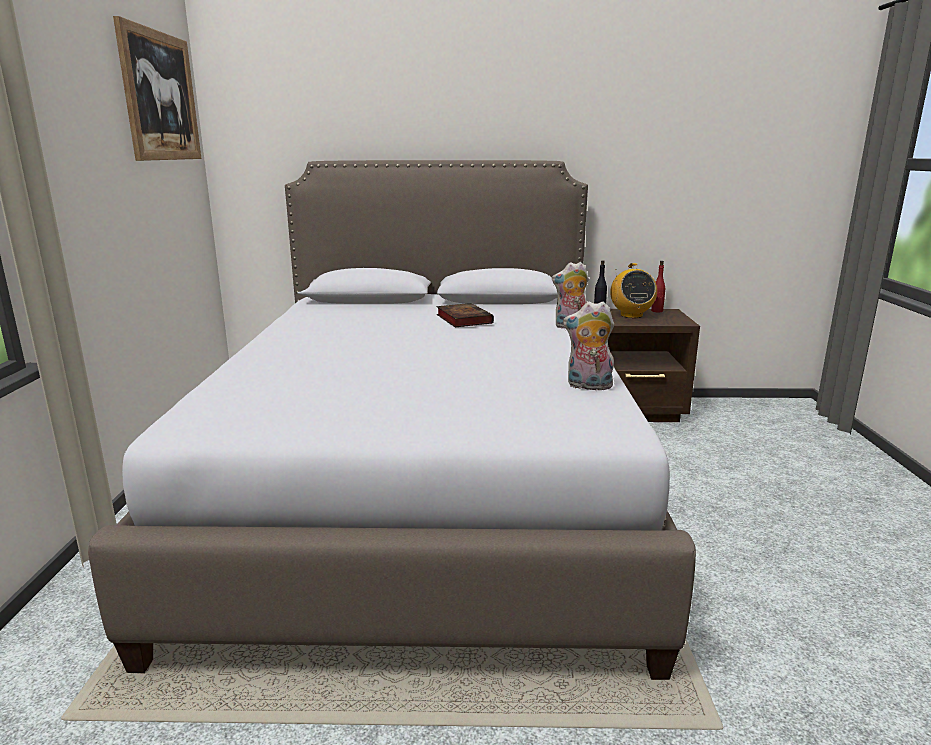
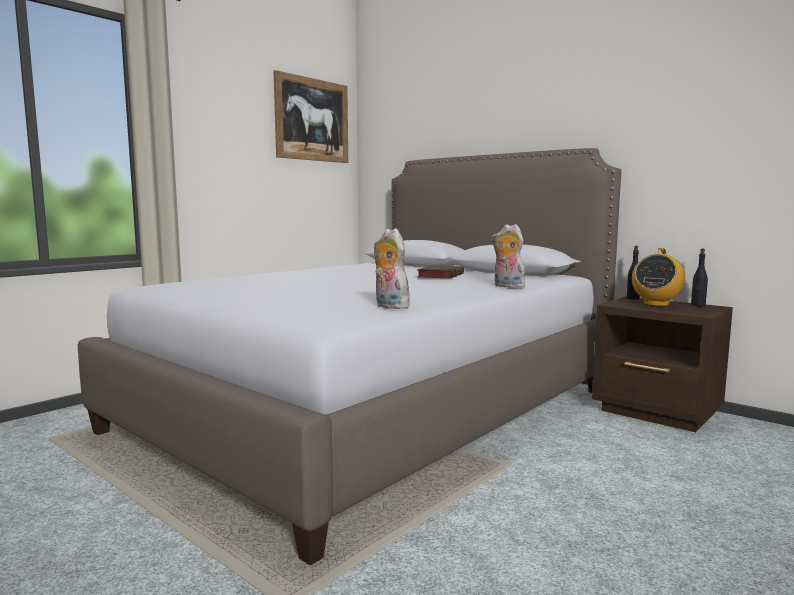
camera: 40 degrees right, 10 degrees down
(657, 311) = (698, 305): red bottle -> black bottle

